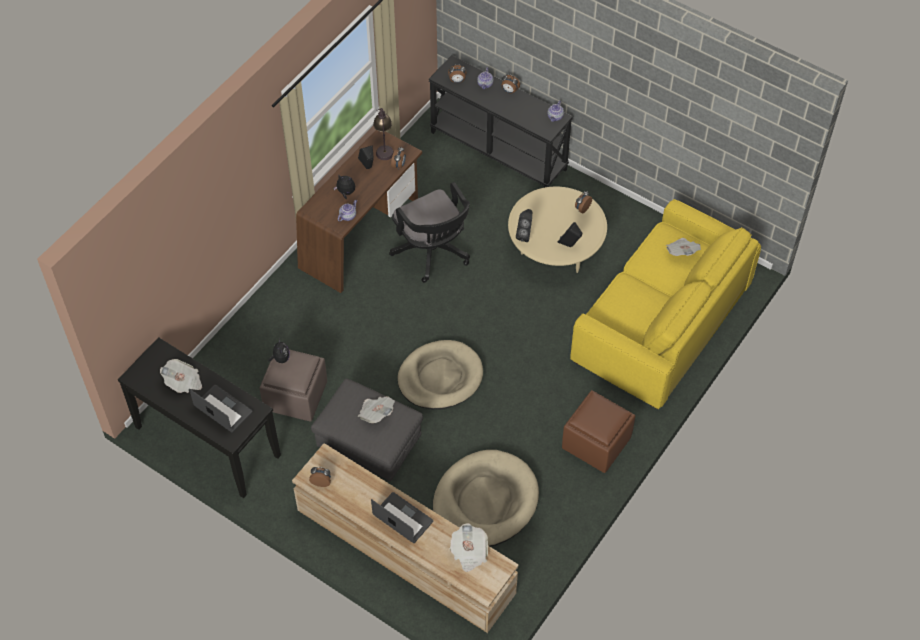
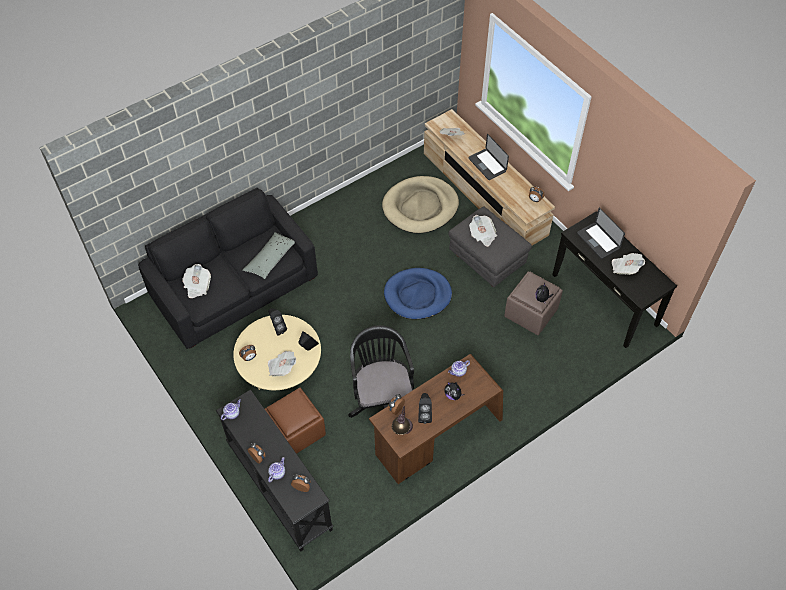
camera: 160 degrees left, 0 degrees up
(440, 377) = (417, 295): beige dog bed -> blue dog bed
(542, 208) = (281, 368): none -> newspaper
(595, 443) = (329, 220): brown ottoman -> brown ottoman (297, 431)
(620, 308) = (270, 259): none -> grey pillow
(662, 323) = (234, 286): yellow sofa -> black sofa

